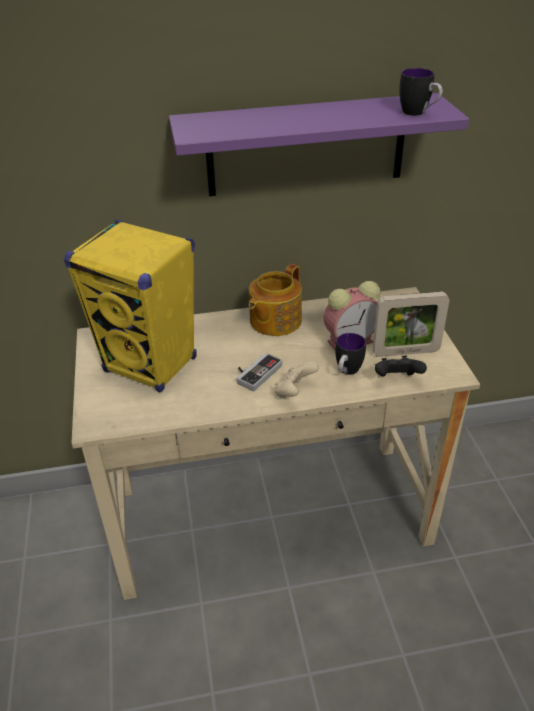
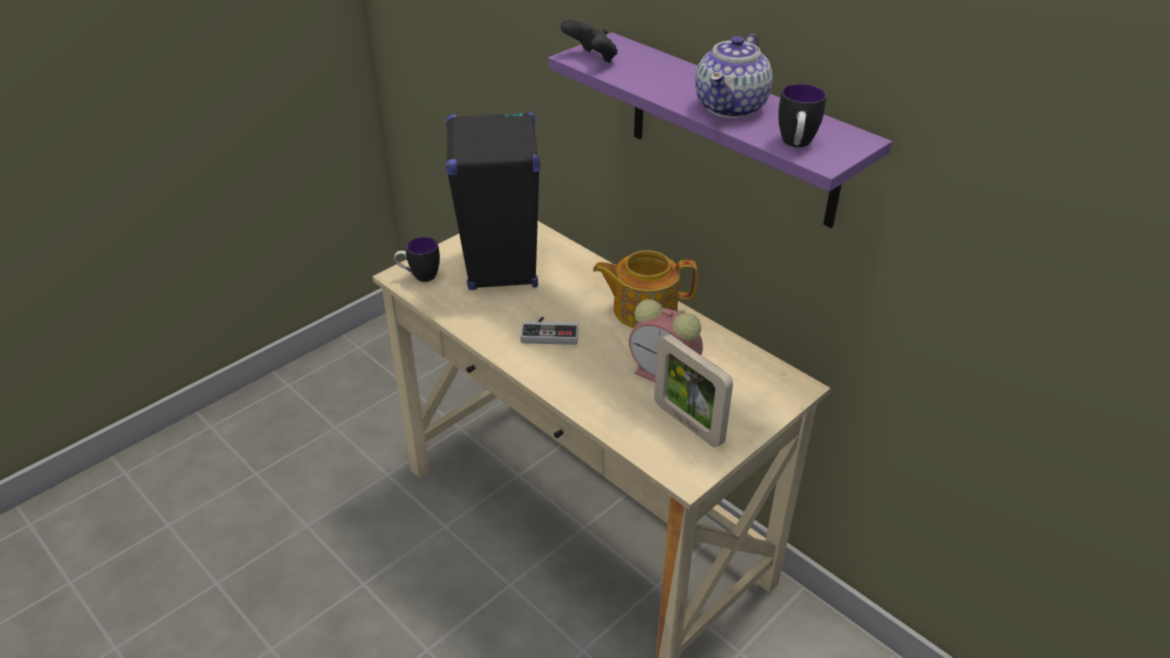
camera: 55 degrees right, 0 degrees up
(151, 365) = (502, 268): yellow speaker -> black speaker
(294, 392) = (543, 369): beige game controller -> none
(344, 114) = (732, 107): none -> teapot
(346, 372) = (608, 392): mug -> mug (419, 276)
(396, 379) = (632, 433): black game controller -> black game controller (591, 59)

